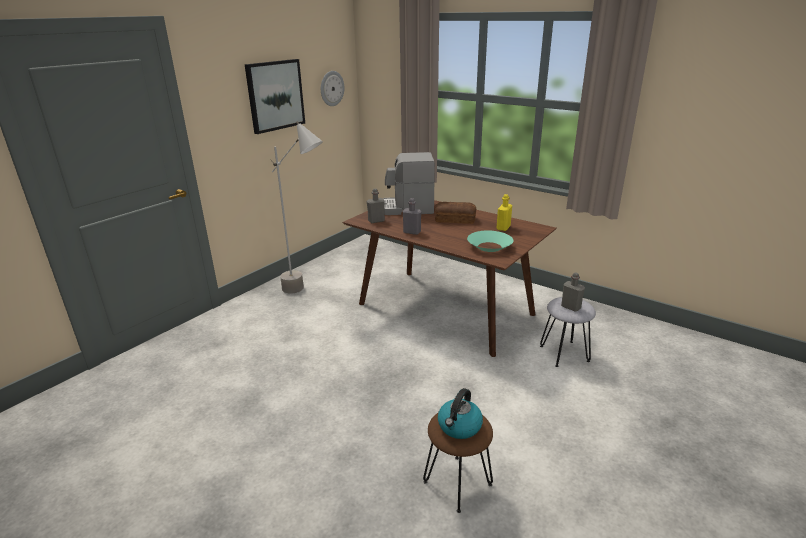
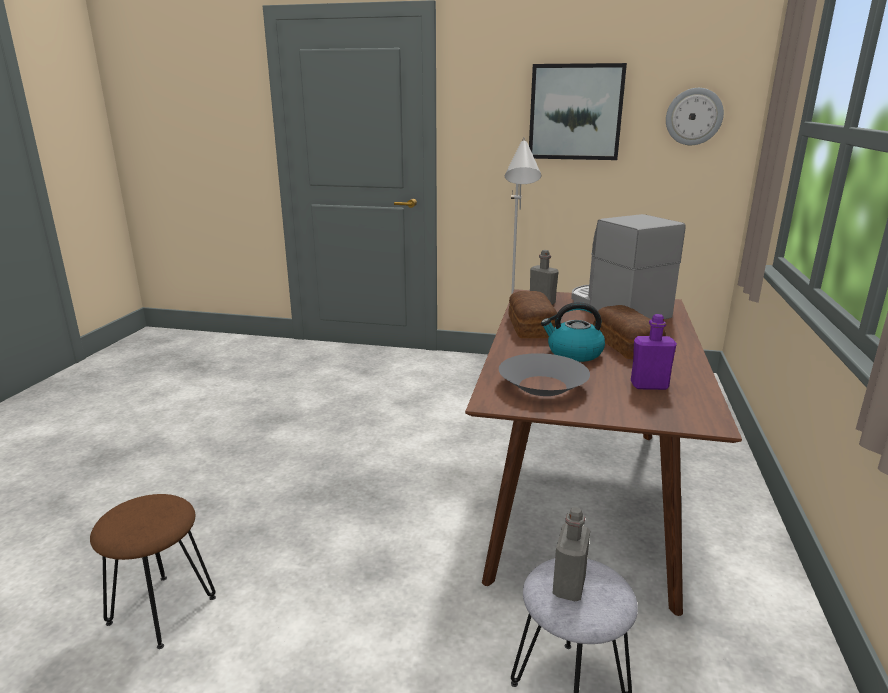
camera: 65 degrees right, 5 degrees down
(412, 232) = (530, 327): grey bottle -> bread
(459, 427) = (137, 516): kettle -> kettle (574, 353)
(489, 247) = (542, 385): turquoise bowl -> grey bowl
(503, 228) = (649, 385): yellow bottle -> purple bottle

